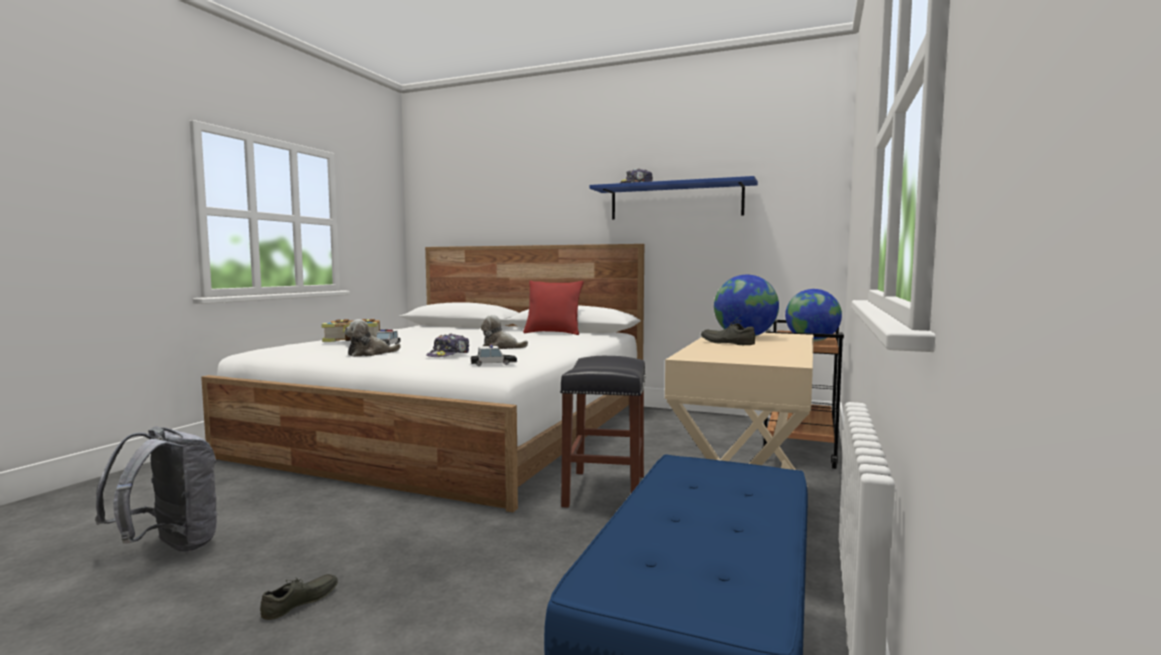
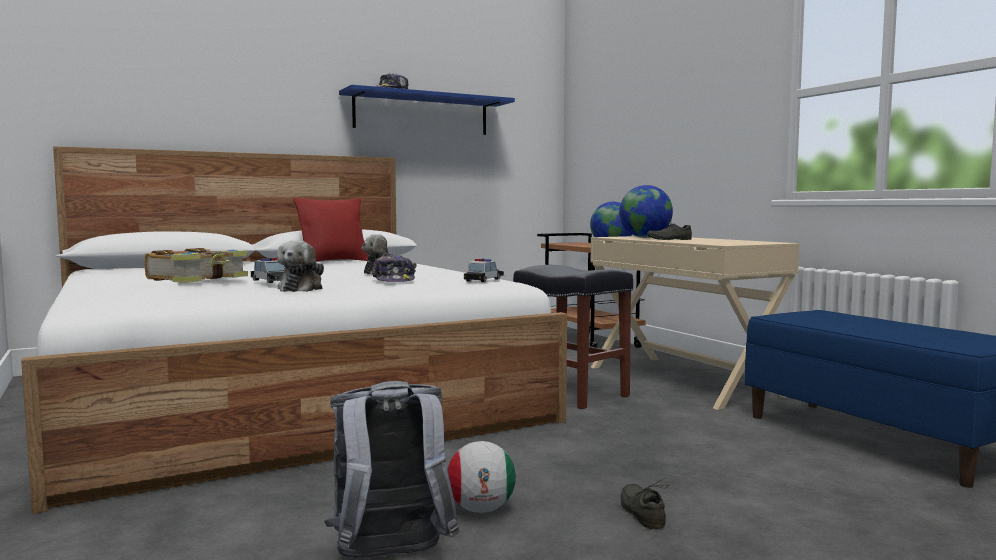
camera: 50 degrees left, 0 degrees up
(271, 545) = (481, 509): none -> football

